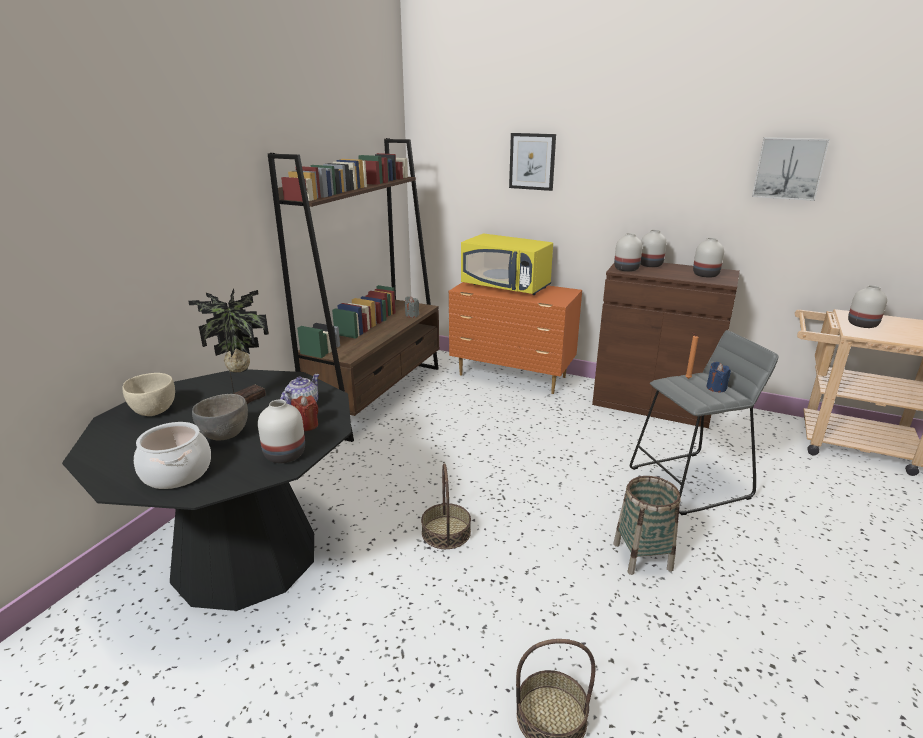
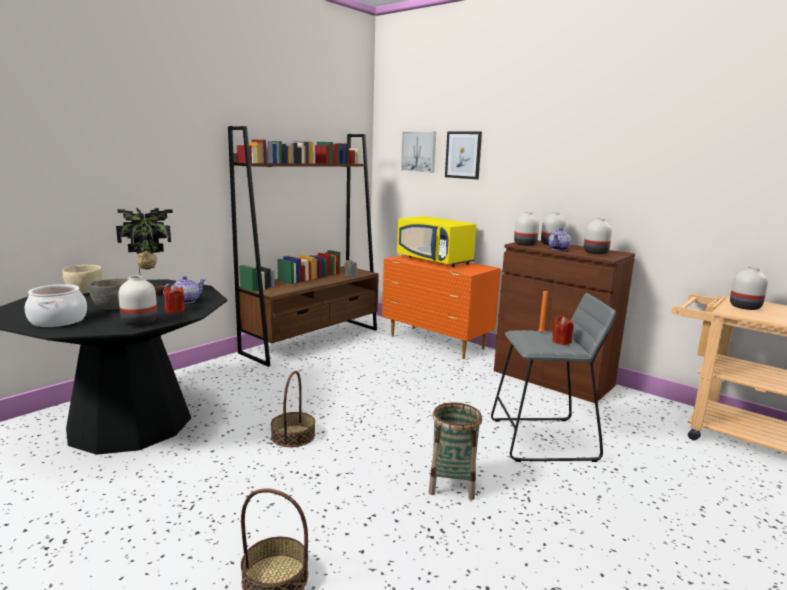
camera: 15 degrees right, 10 degrees down
(666, 273) = (559, 249): none -> teapot
(716, 388) = (561, 341): blue candle -> red candle
(789, 168) = (677, 157): picture -> picture (419, 152)

